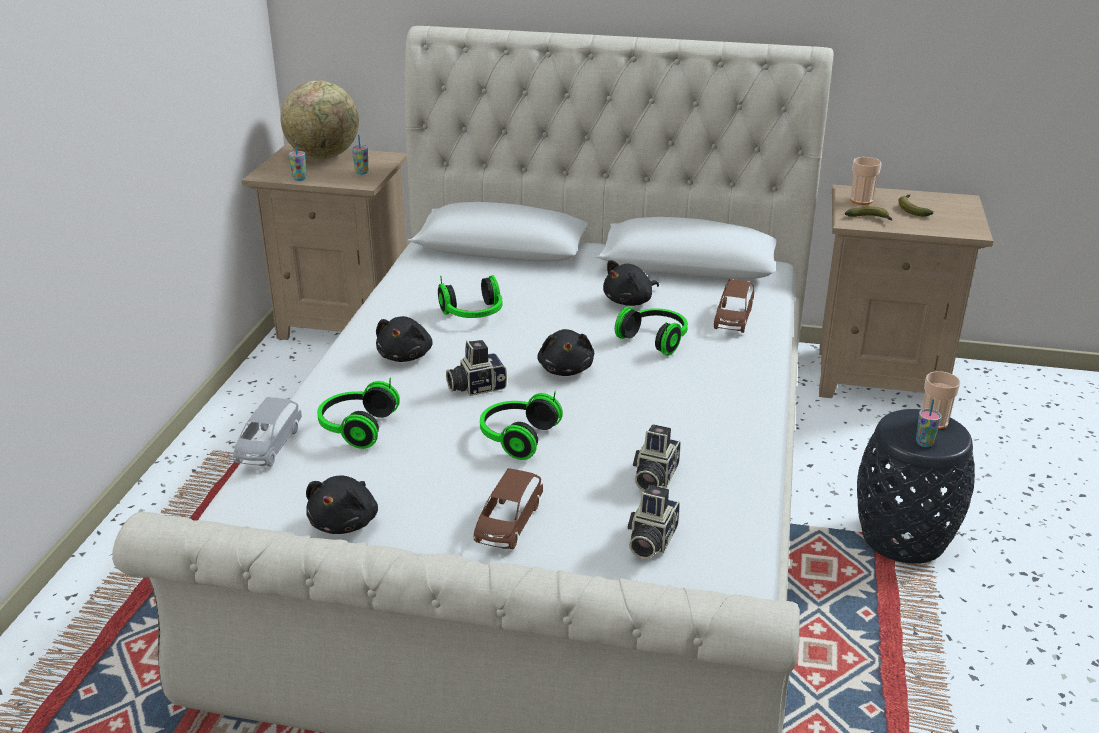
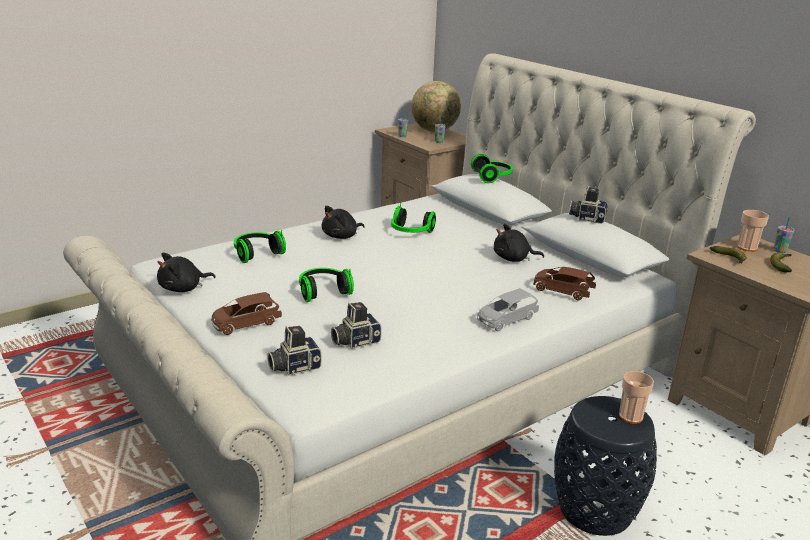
camera: 40 degrees right, 5 degrees down
(268, 446) = (212, 245): grey toy car -> grey toy car (506, 320)
(476, 386) = (345, 261): camera -> camera (587, 218)
(566, 369) = (409, 274): black plush toy -> none
(655, 339) = (490, 281): headphones -> headphones (492, 177)
(733, 318) = (562, 291): brown toy car -> brown toy car turned 60 degrees clockwise
(924, 443) = (598, 423): cup -> cup (779, 251)

